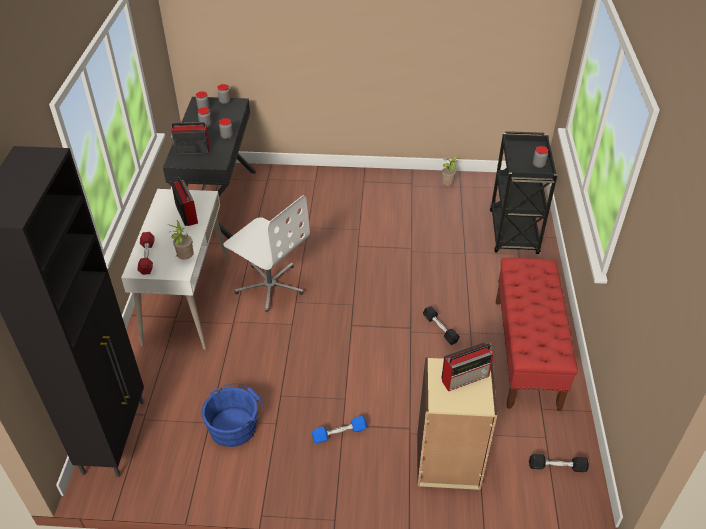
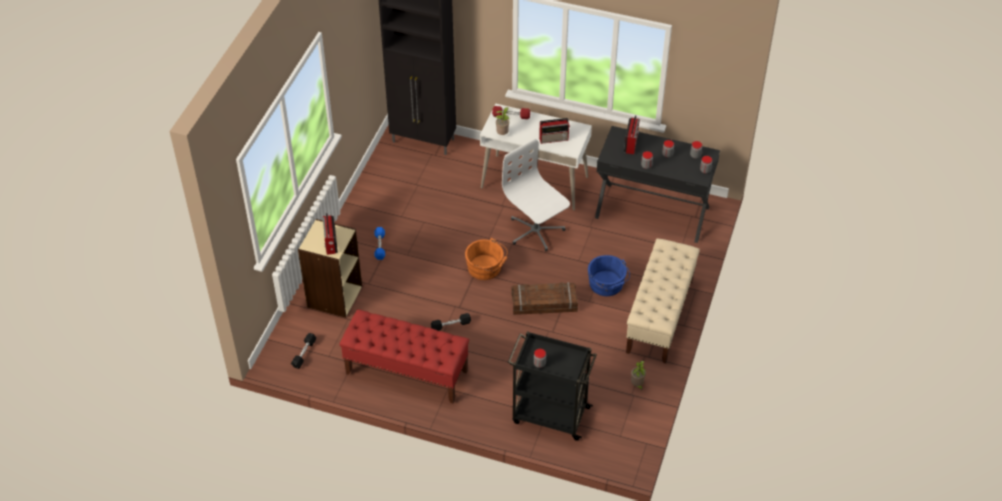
camera: 105 degrees right, 5 degrees up
(235, 425) = (408, 196): blue bucket -> blue bucket (607, 285)
(270, 285) = (535, 231): white office chair -> white office chair turned 90 degrees clockwise
(341, 316) = (486, 268): none -> orange bucket
(360, 182) = (660, 316): none -> beige bench
(376, 260) = (544, 303): none -> crate

